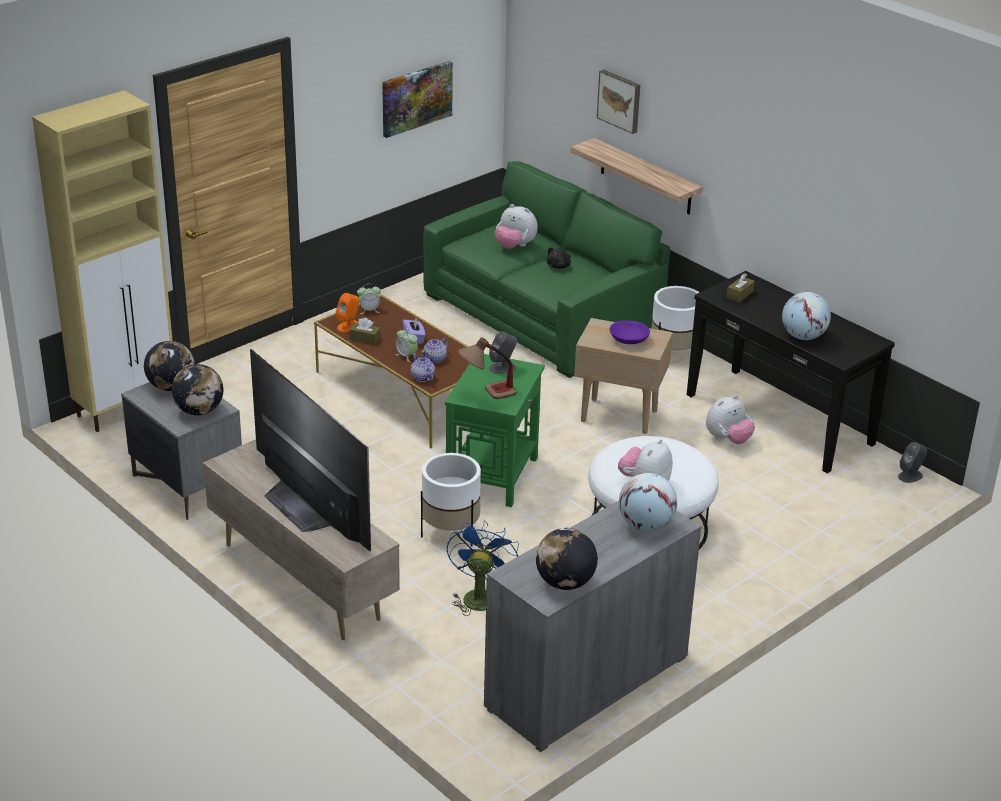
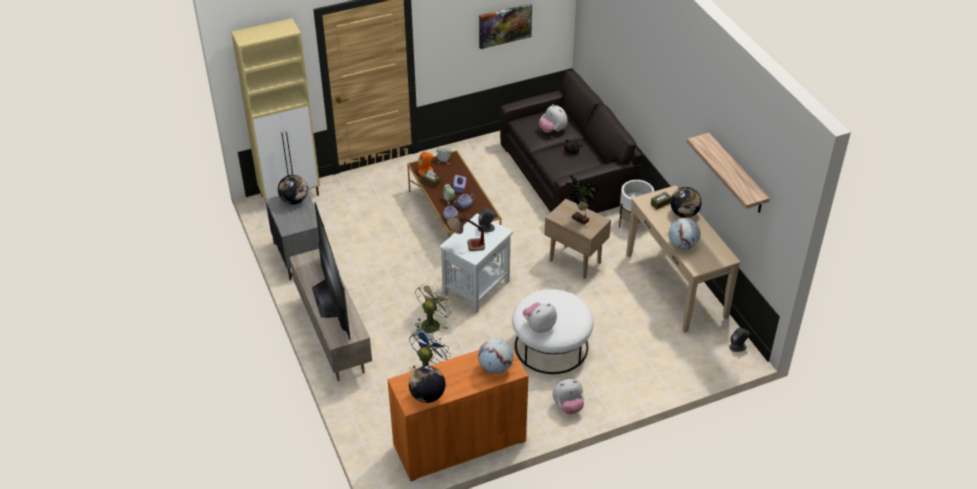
camera: 20 degrees right, 10 degrees up
(199, 411) = (301, 221): globe -> globe (684, 214)
(450, 532) = (432, 323): white planter -> green fan
(493, 475) = (476, 288): green side table -> white side table
(542, 314) = (567, 174): green sofa -> grey sofa
(586, 682) = (459, 443): grey cabinet -> orange cabinet
(620, 100) = (625, 53): picture -> none
(628, 340) = (579, 220): purple bowl -> potted plant
(646, 177) = (635, 105): shelf -> shelf (736, 174)
(728, 440) = (634, 294): plush toy -> plush toy (568, 406)
(779, 419) = (676, 285): black console table -> beige console table

